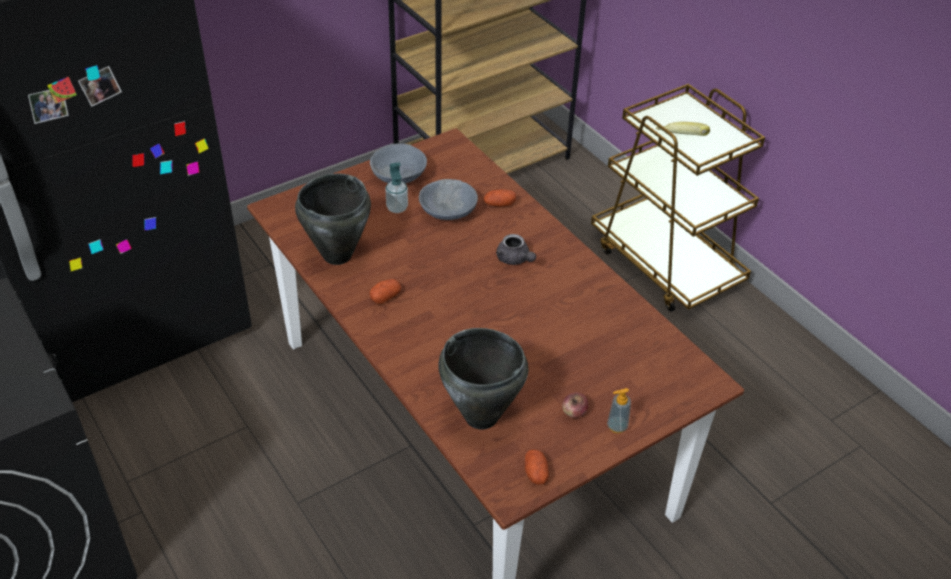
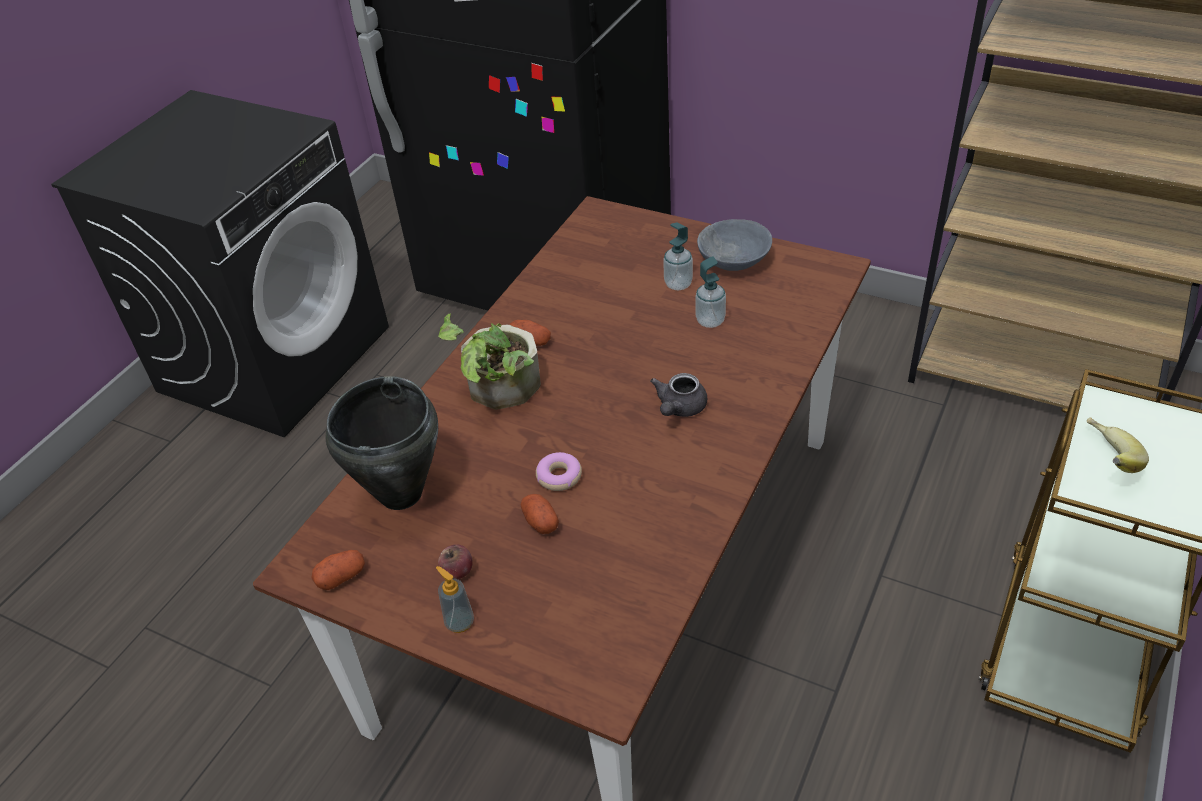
camera: 65 degrees right, 0 degrees up
(336, 255) = (564, 281): black cooking pot -> none
(422, 331) = (498, 391): none -> potted plant
(447, 212) = (710, 321): grey bowl -> soap dispenser
(499, 204) = (766, 353): potato -> potato (540, 521)
(529, 335) = (559, 476): none -> donut

